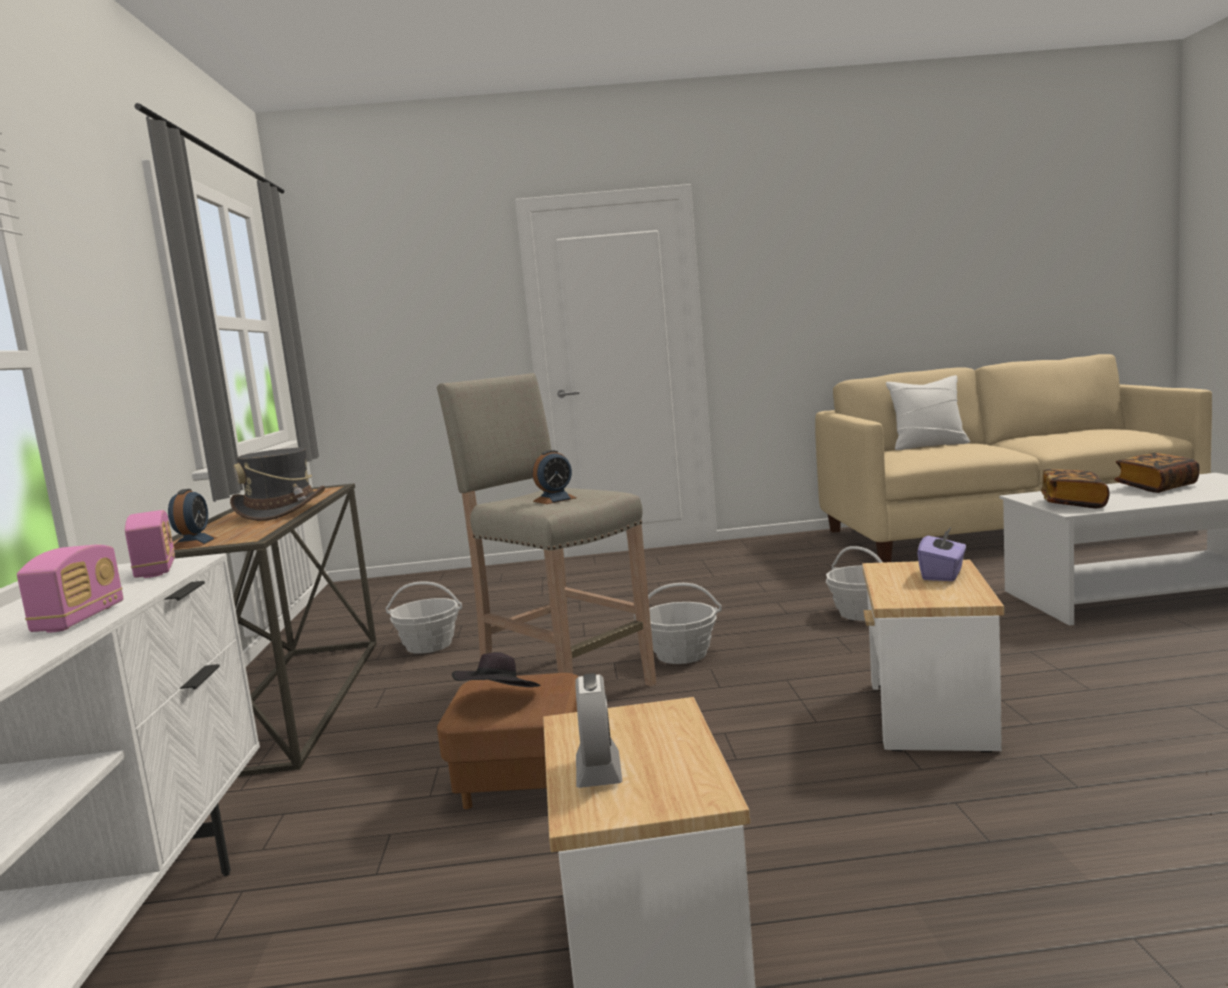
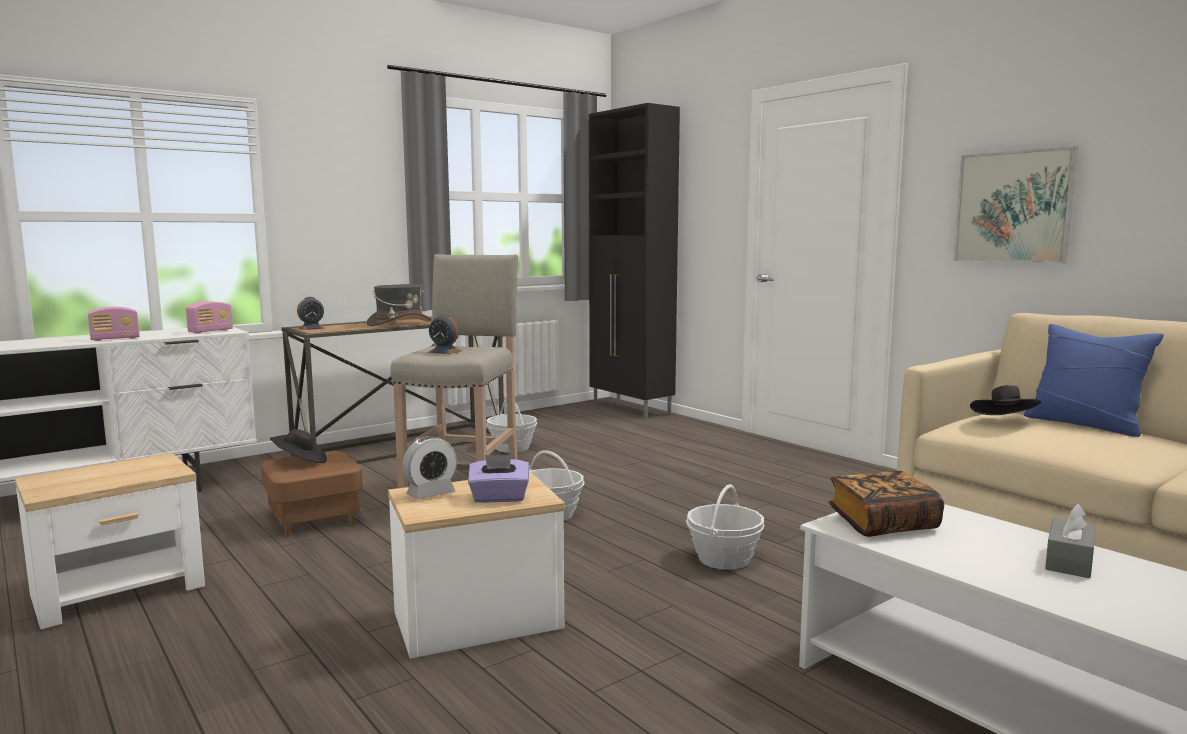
camera: 55 degrees right, 0 degrees up
(402, 581) = (631, 410): none -> black cabinet
(598, 771) = (87, 472): alarm clock -> alarm clock (431, 494)
(798, 303) = (1013, 207): none -> picture
(910, 452) = (1004, 421): none -> black hat
(928, 445) = (1085, 424): white pillow -> blue pillow
(1156, 487) = (1069, 561): book -> grey tissue box

